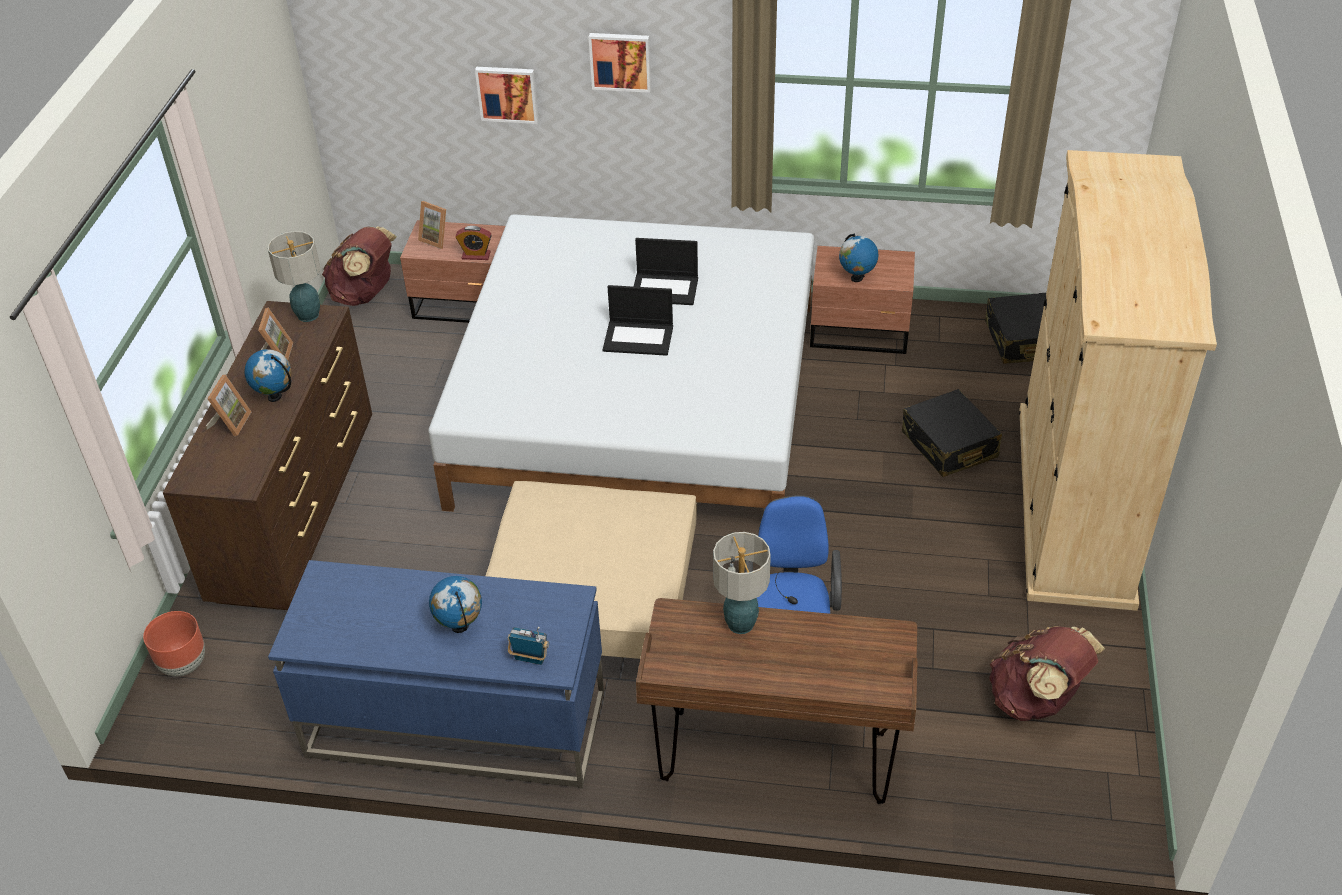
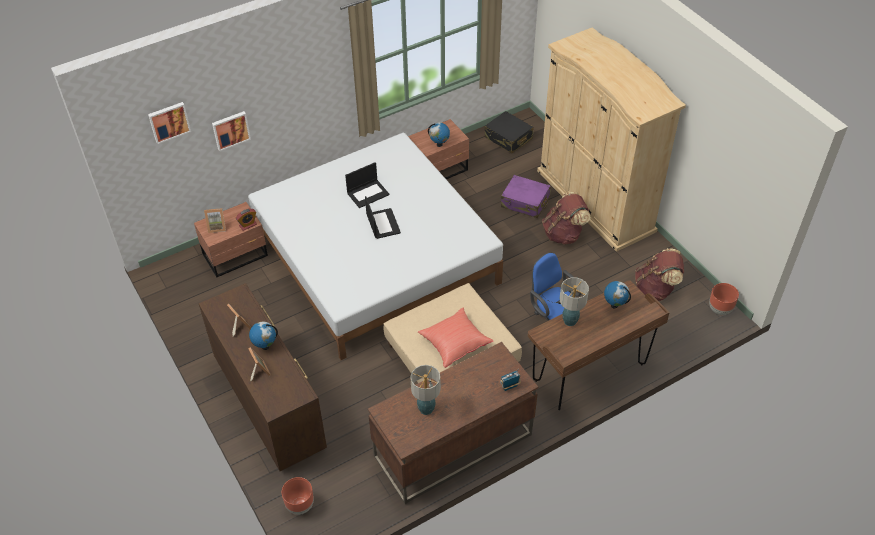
camera: 40 degrees left, 5 degrees up
(308, 315) = (231, 298): table lamp -> table lamp (426, 409)
(365, 294) = (176, 279): brown backpack -> brown backpack (563, 234)
(455, 724) = (452, 446): blue desk -> brown desk
(460, 627) = (467, 393): globe -> globe (614, 305)
(576, 567) = (454, 343): none -> red pillow
(620, 61) = (290, 87): picture -> picture (169, 122)
(639, 338) = (382, 223): laptop -> laptop turned 75 degrees counterclockwise
(949, 445) = (525, 202): black suitcase -> purple suitcase
(1125, 806) = (720, 309): none -> brown planter

